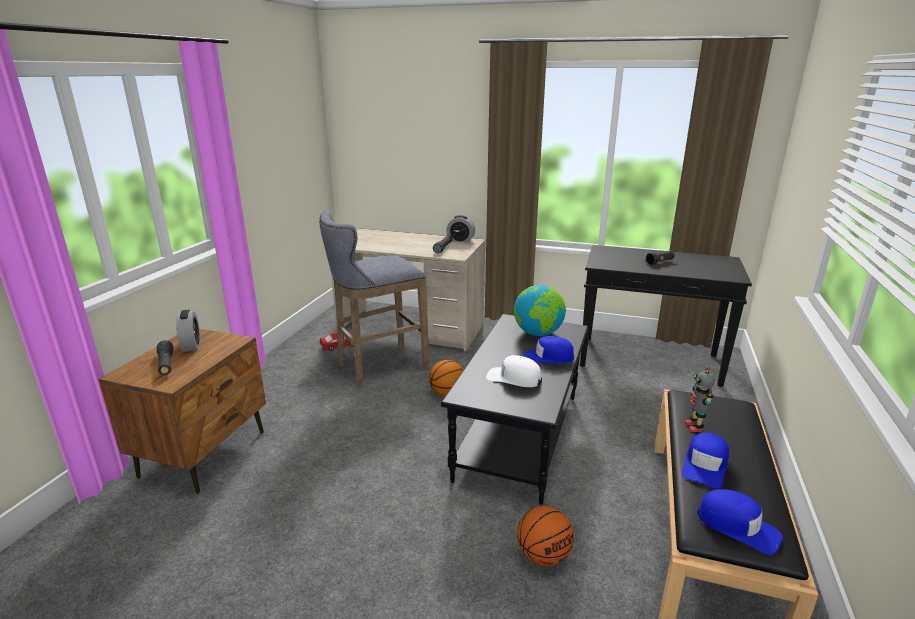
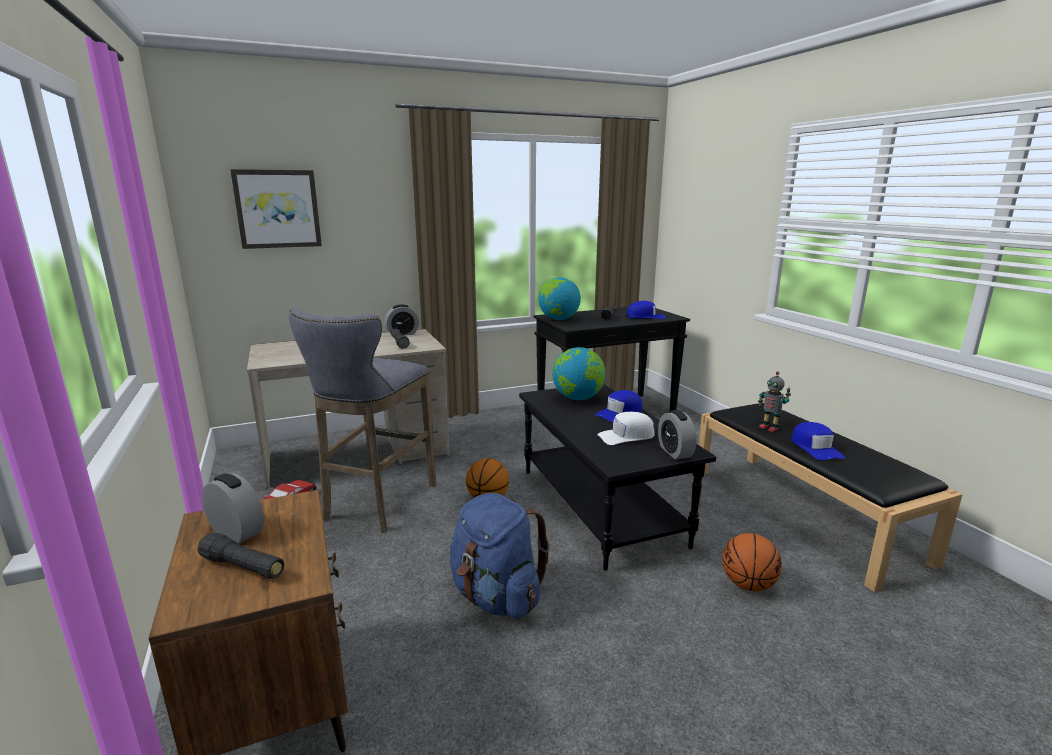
camera: 40 degrees left, 5 degrees down
(362, 460) = (496, 597): none -> blue backpack
(391, 127) = (278, 209): none -> picture
(526, 406) = (675, 452): none -> alarm clock
(605, 254) = (558, 319): none -> globe
(738, 526) = (889, 474): blue cap -> blue cap (645, 317)

